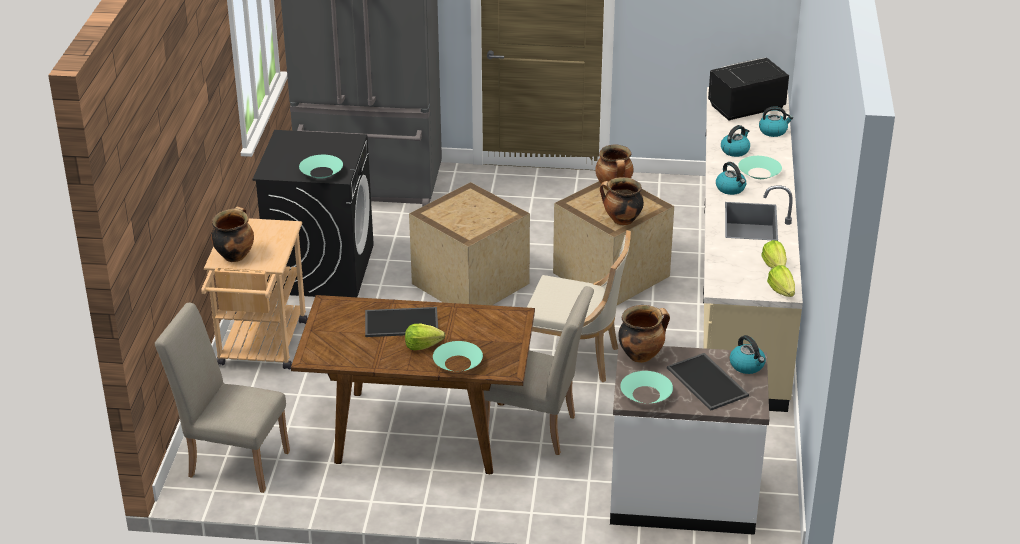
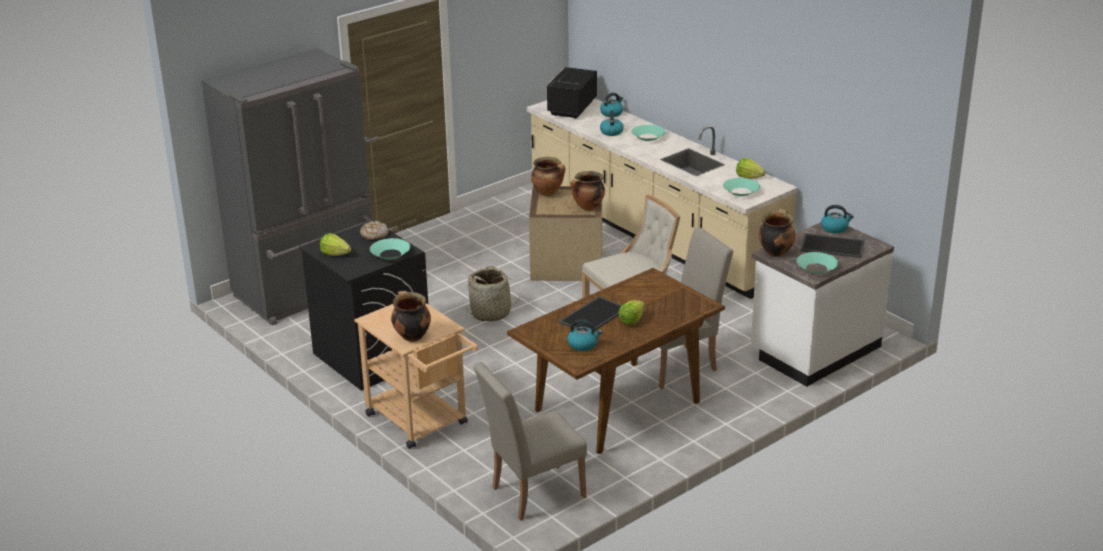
camera: 45 degrees left, 5 degrees down
(342, 148) = (374, 235): none -> bread
(457, 363) = (670, 317): turquoise bowl -> turquoise bowl (741, 191)
(470, 284) = (491, 313): crate -> basket
(731, 188) = (649, 151): kettle -> kettle (583, 344)
(781, 291) = (777, 187): lettuce -> lettuce (335, 254)

